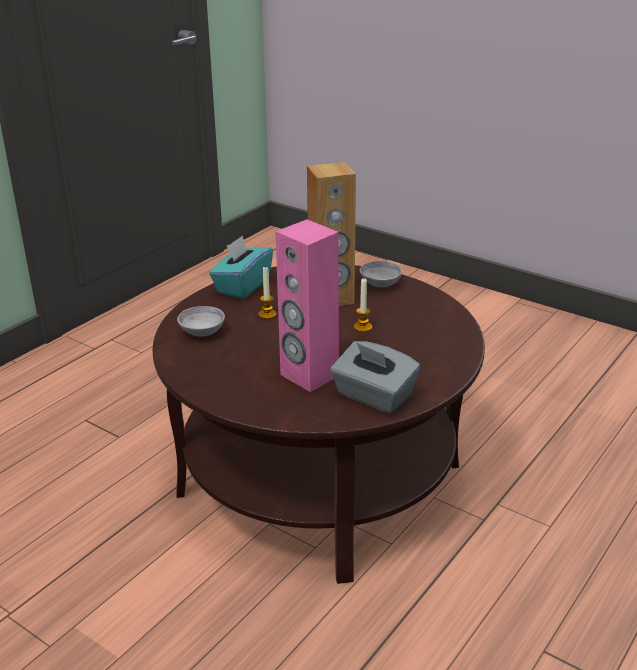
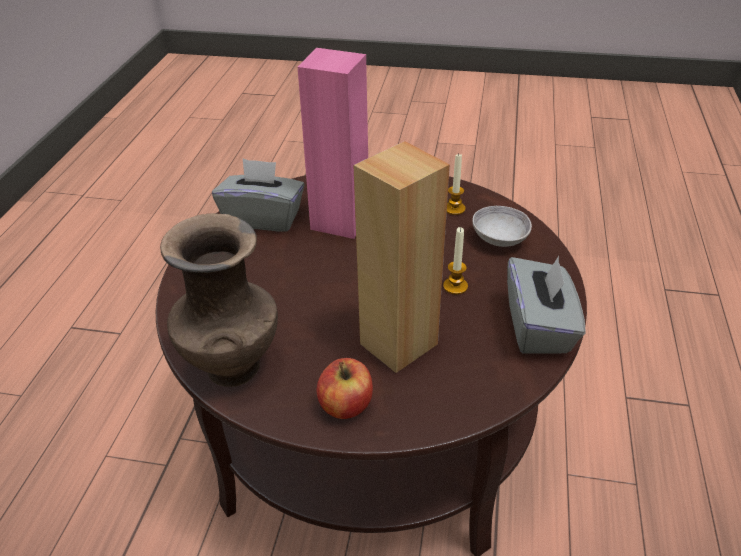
camera: 155 degrees right, 10 degrees up
(242, 286) = (539, 327): turquoise tissue box -> grey tissue box
(362, 327) = (322, 303): candle -> candle (454, 209)
(380, 284) = (346, 405): grey bowl -> apple
(437, 312) = (232, 365): none -> brown vase

